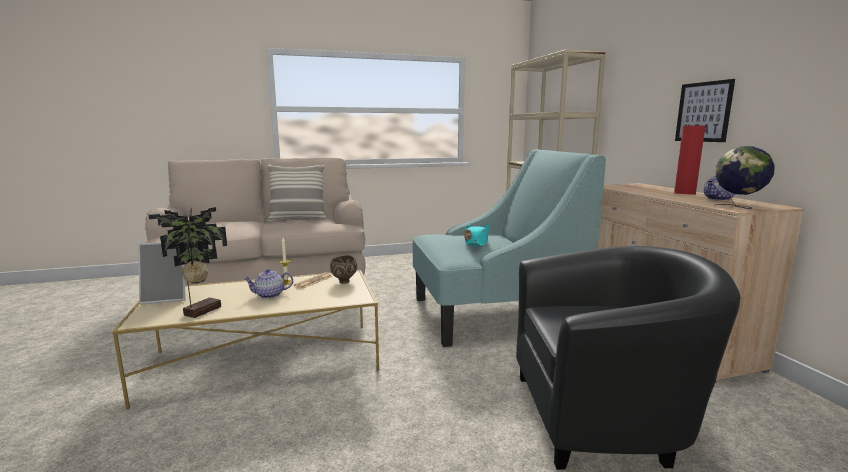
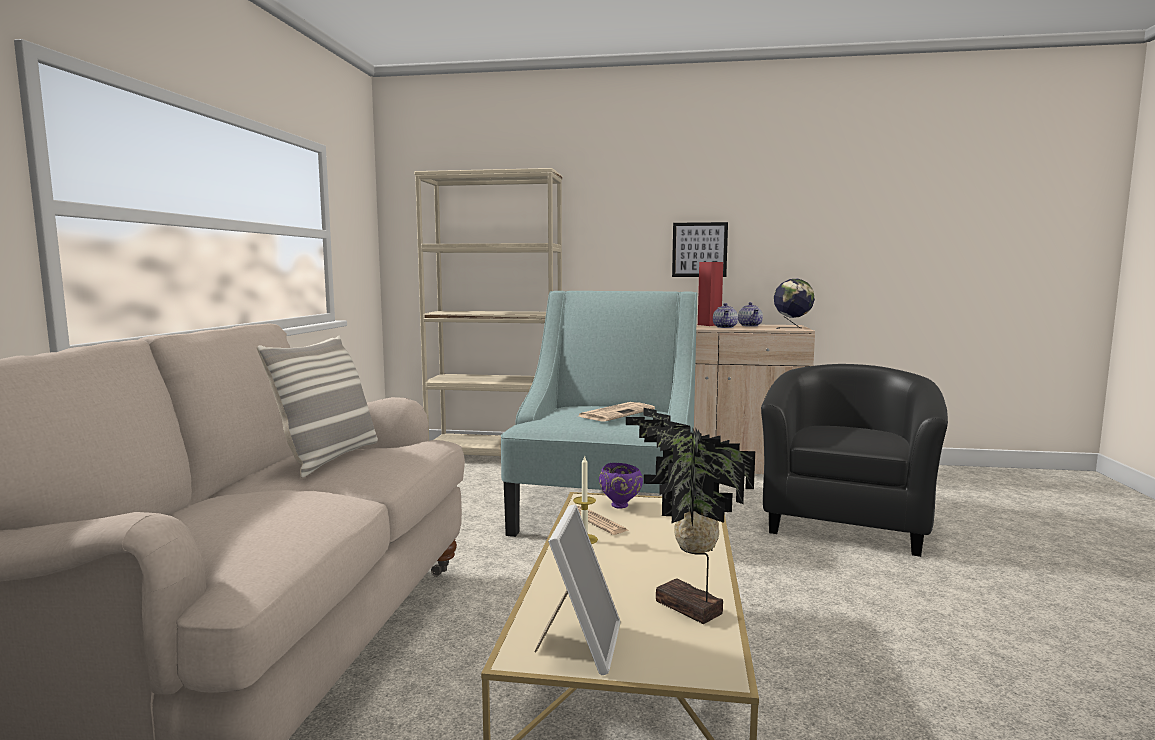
camera: 65 degrees left, 5 degrees down
(269, 295) = (641, 554): teapot -> teapot (725, 327)
(344, 282) = (621, 506): brown bowl -> purple bowl
(476, 242) = (616, 413): turquoise hat -> newspaper

